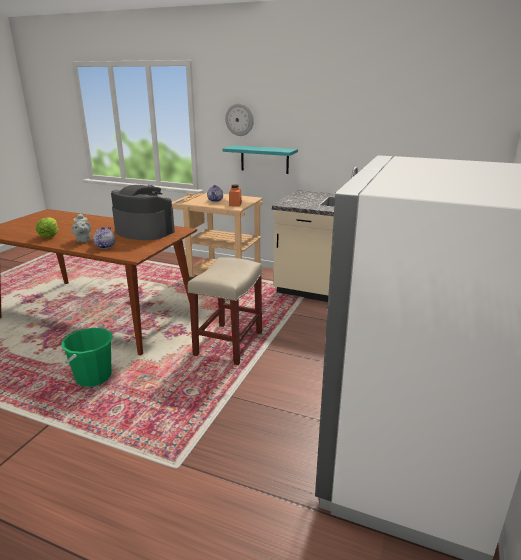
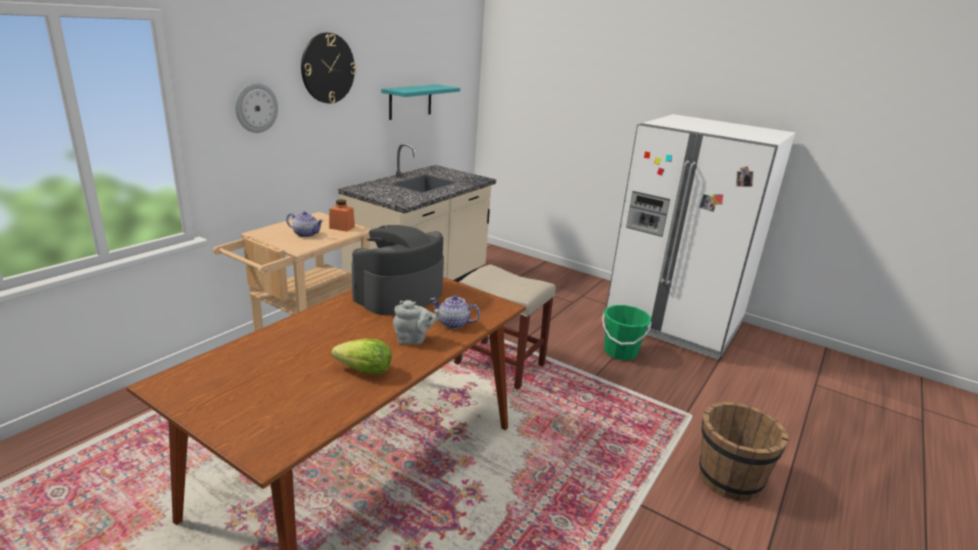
camera: 80 degrees left, 0 degrees up
(70, 488) = (728, 479): none -> brown bucket
(93, 377) = (547, 469): green bucket -> green bucket (620, 352)
(264, 159) = (294, 159): turquoise shelf -> turquoise shelf (410, 101)
(297, 97) = (328, 68): none -> wall clock

